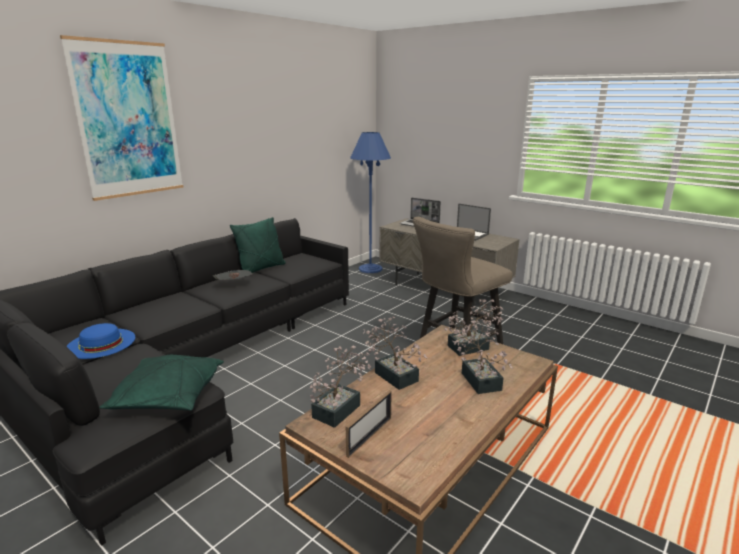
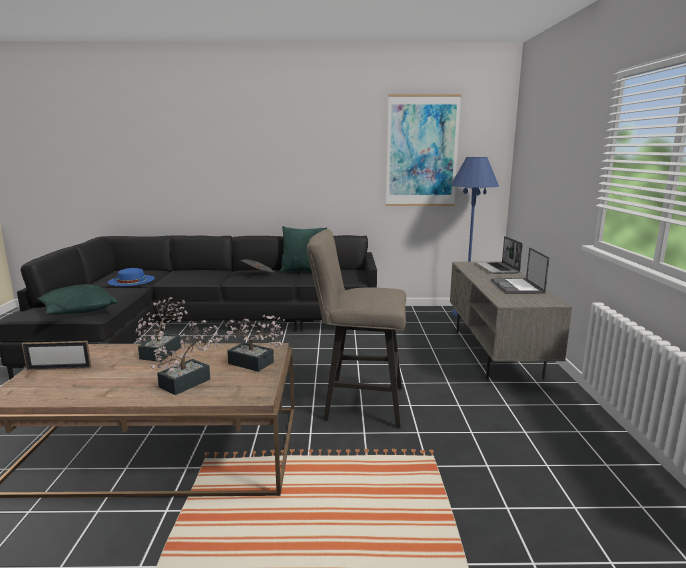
camera: 50 degrees right, 5 degrees down
(128, 120) = (218, 134): picture -> picture (422, 151)
(340, 408) = (94, 350): potted plant -> none

